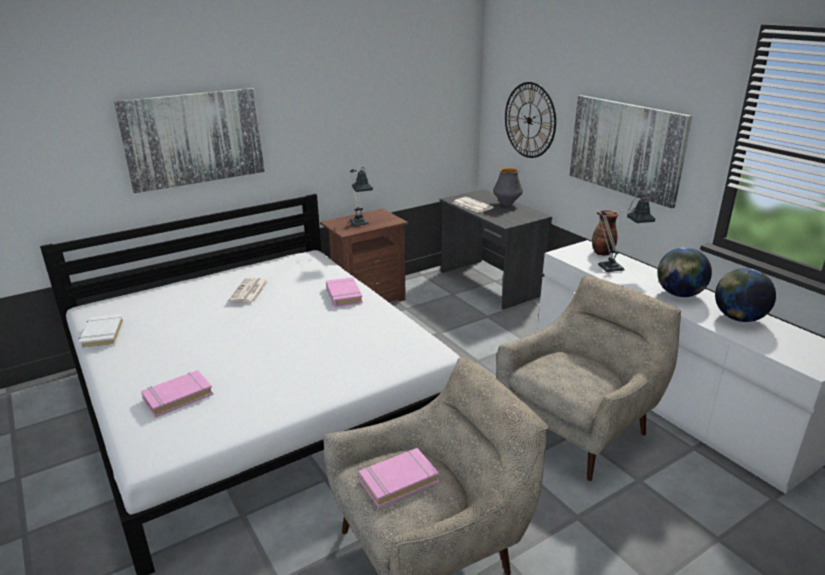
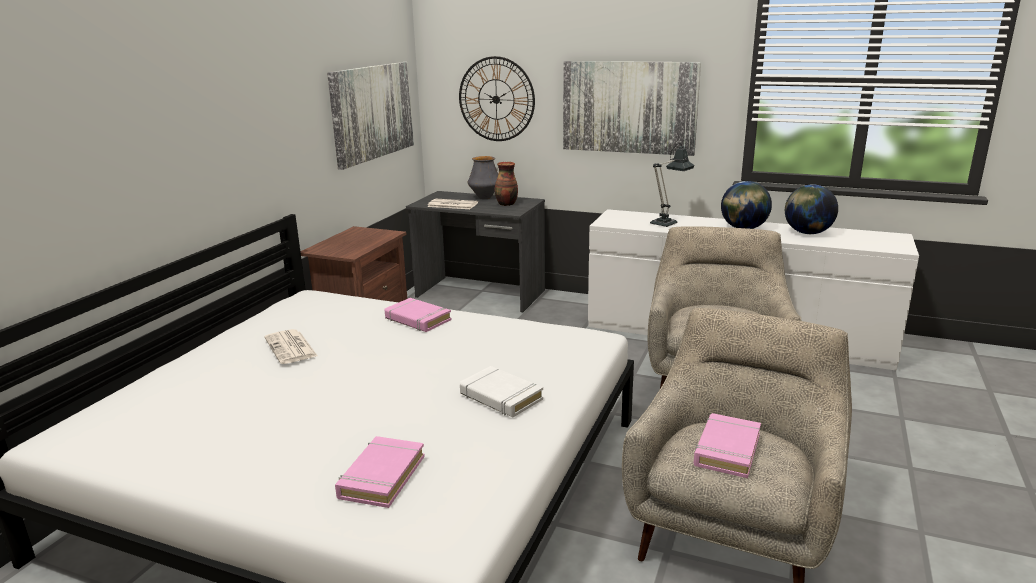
camera: 35 degrees left, 5 degrees down
(102, 335) = (136, 460): white book -> white book (500, 397)
(194, 138) = (148, 146): picture -> picture (372, 112)
(360, 225) = (355, 245): table lamp -> none
(602, 253) = (637, 215): vase -> vase (506, 204)

